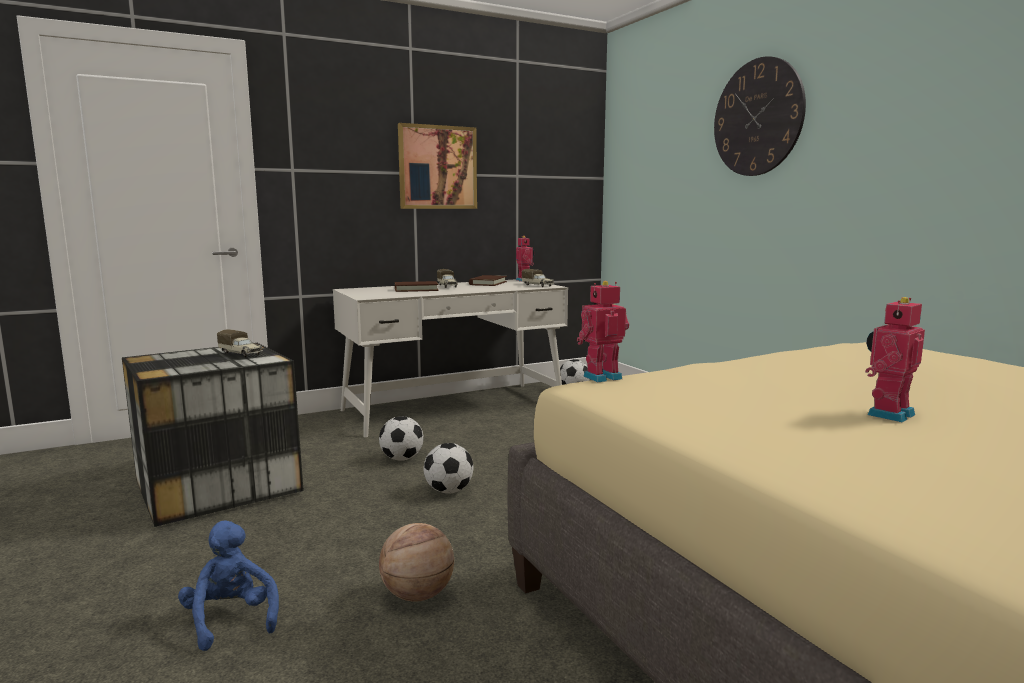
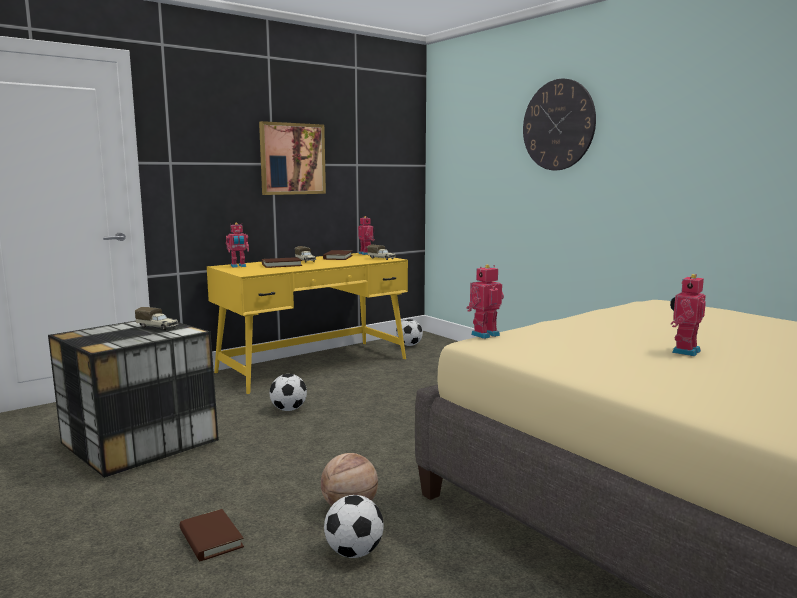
camera: 10 degrees left, 0 degrees up
(231, 619) = (211, 538): blue plush toy -> brown book
(367, 290) = (238, 266): none -> toy robot
(449, 491) = (339, 432): football -> football (354, 552)
(454, 408) = (314, 365): white desk -> yellow desk

